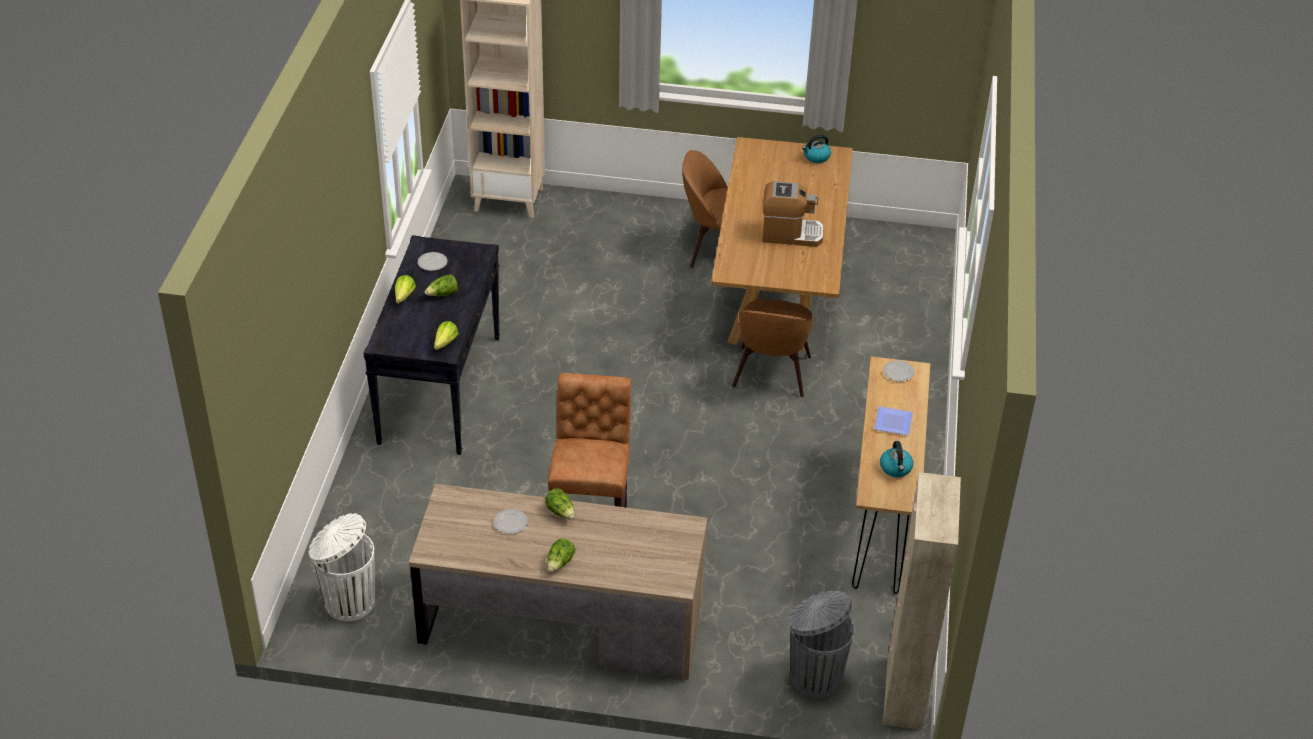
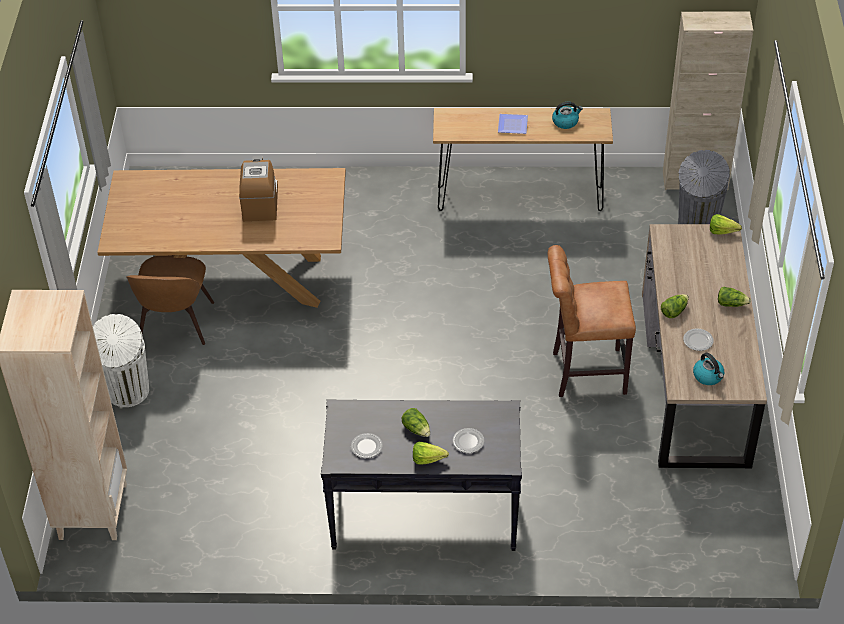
camera: 95 degrees left, 5 degrees up
(348, 601) = (721, 529): white trash can -> white trash can (127, 392)
(443, 345) = (495, 414): lettuce -> lettuce (724, 232)
(771, 374) = (357, 274): brown chair -> none
(816, 157) = (131, 193): kettle -> kettle (708, 376)
(898, 372) = (451, 124): plate -> plate (468, 442)

